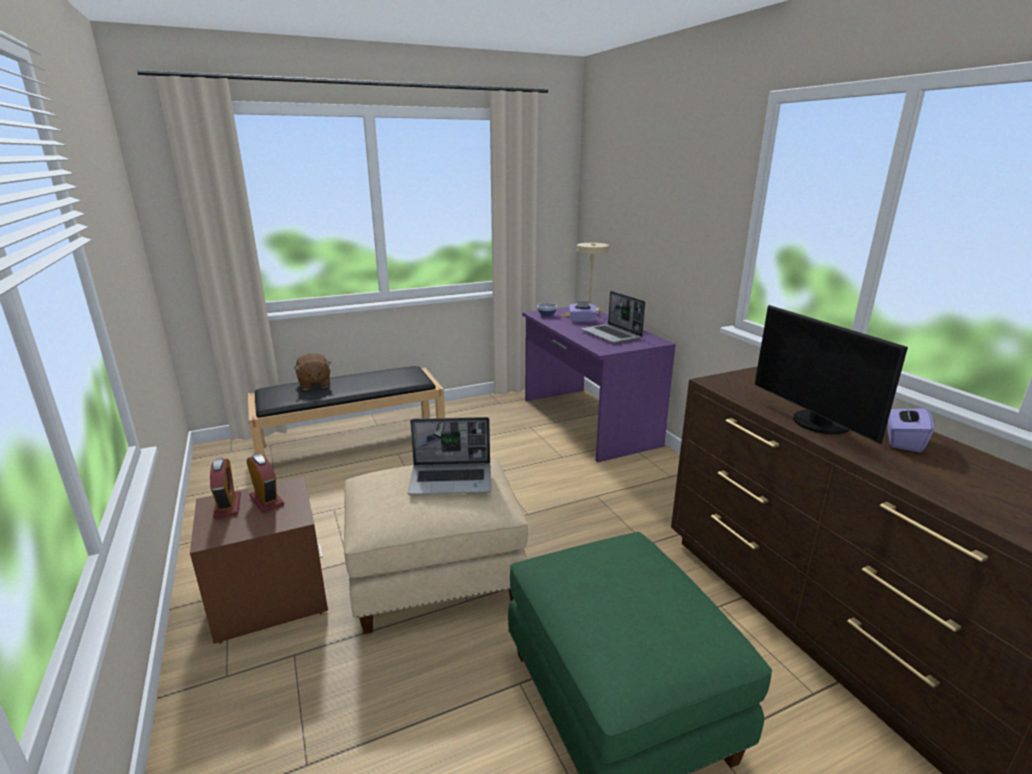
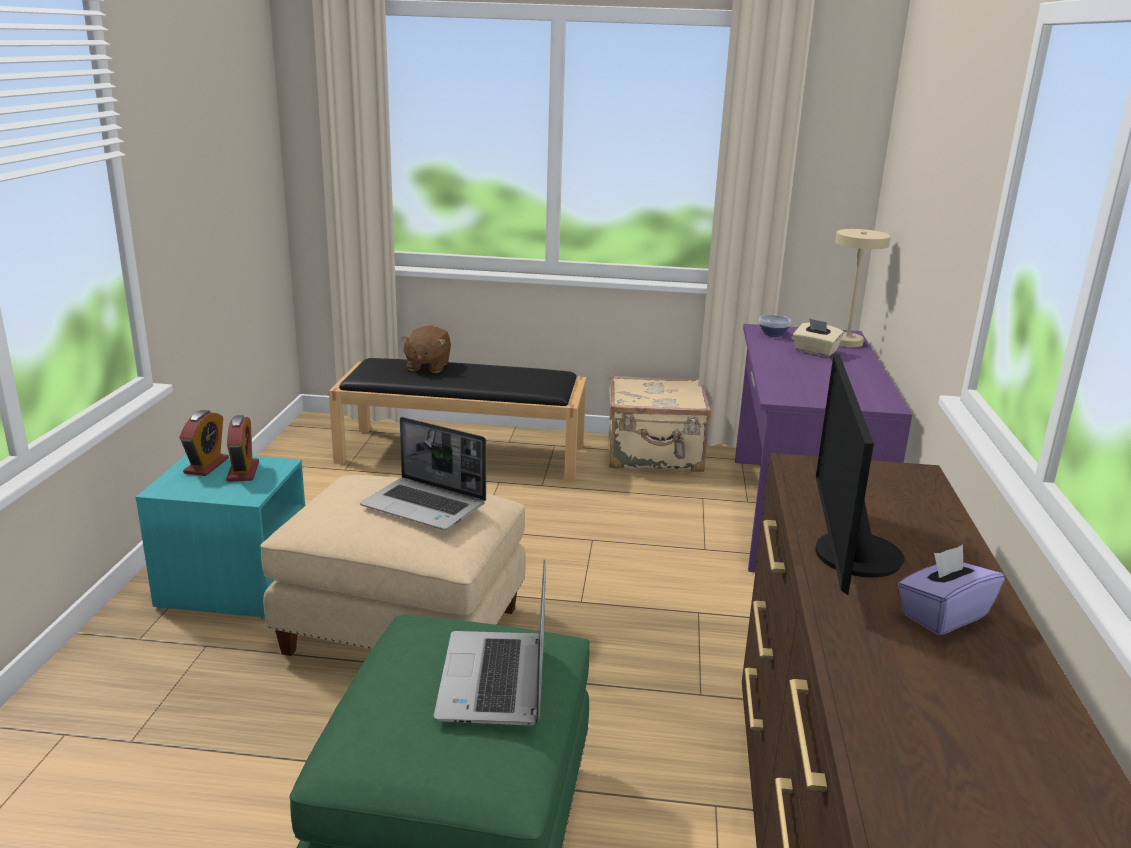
camera: 30 degrees right, 0 degrees up
(270, 597) = (234, 585): brown nightstand -> turquoise nightstand
(478, 409) = (655, 455): none -> beige suitcase
(582, 320) = (815, 351): purple tissue box -> beige tissue box
(612, 335) = (827, 380): laptop -> laptop (495, 681)

